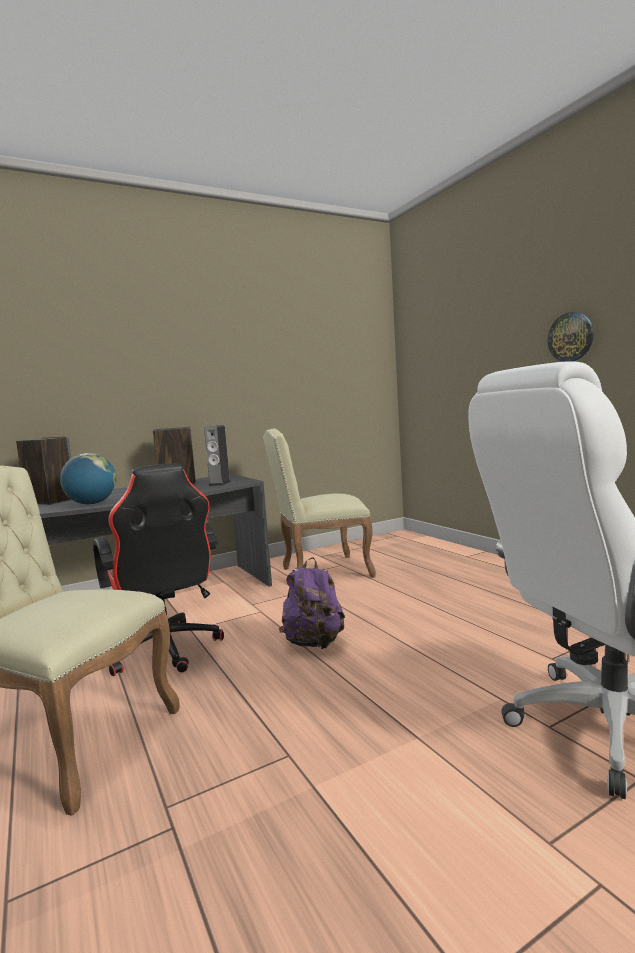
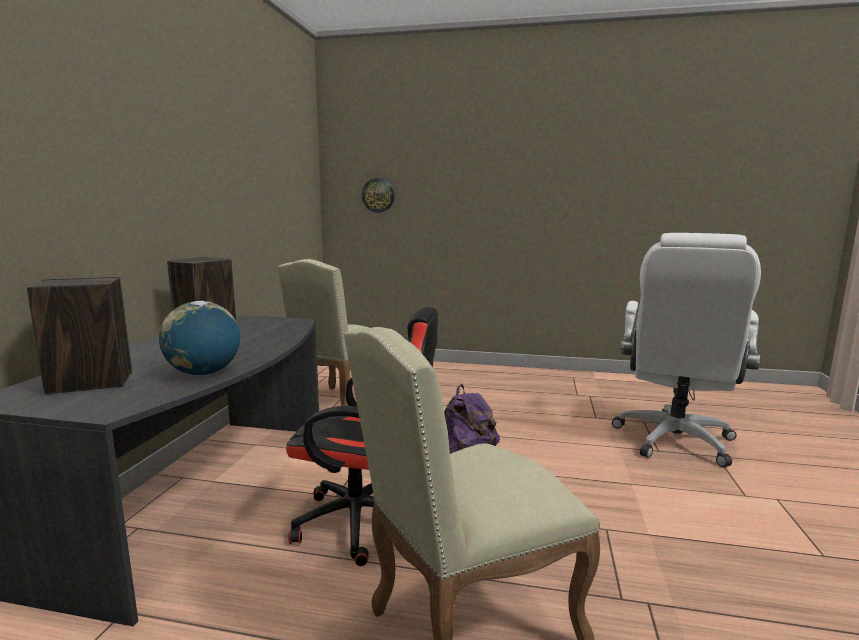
camera: 50 degrees left, 5 degrees up
(220, 484) = (274, 327): speaker -> none
(570, 337) = (517, 192): wall clock -> wall clock (378, 195)

